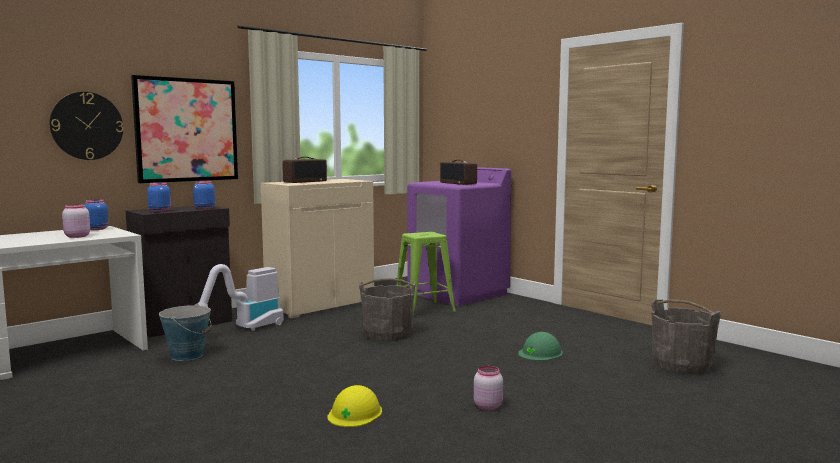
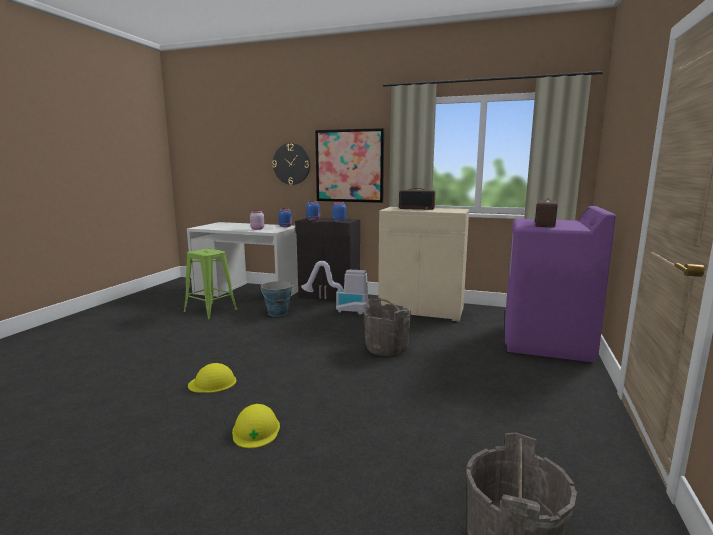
camera: 60 degrees right, 5 degrees up
(424, 310) = (470, 343): green stool -> green stool (211, 311)
(487, 406) = (256, 430): pink jar -> yellow hard hat
(540, 353) = (425, 424): green hard hat -> none

